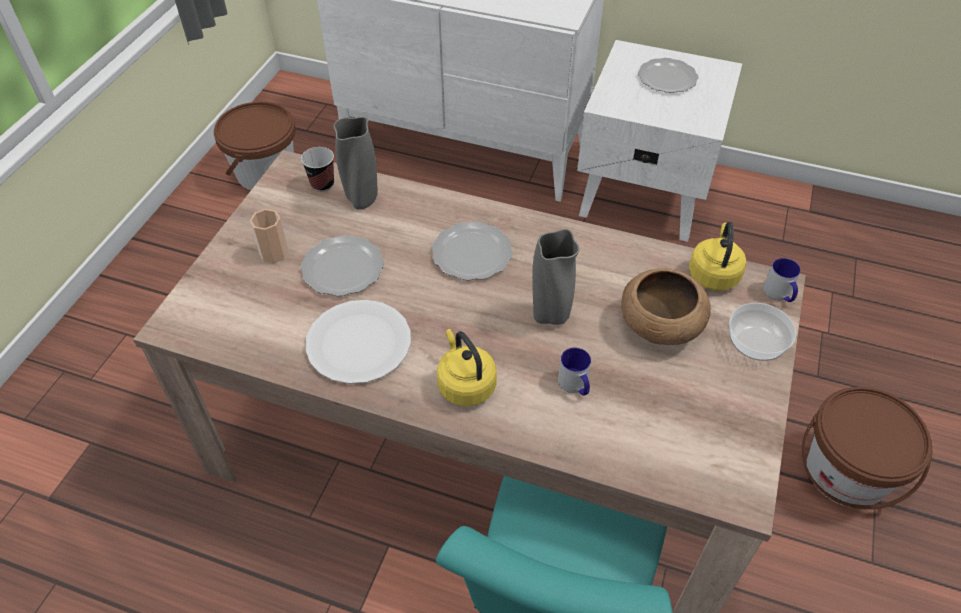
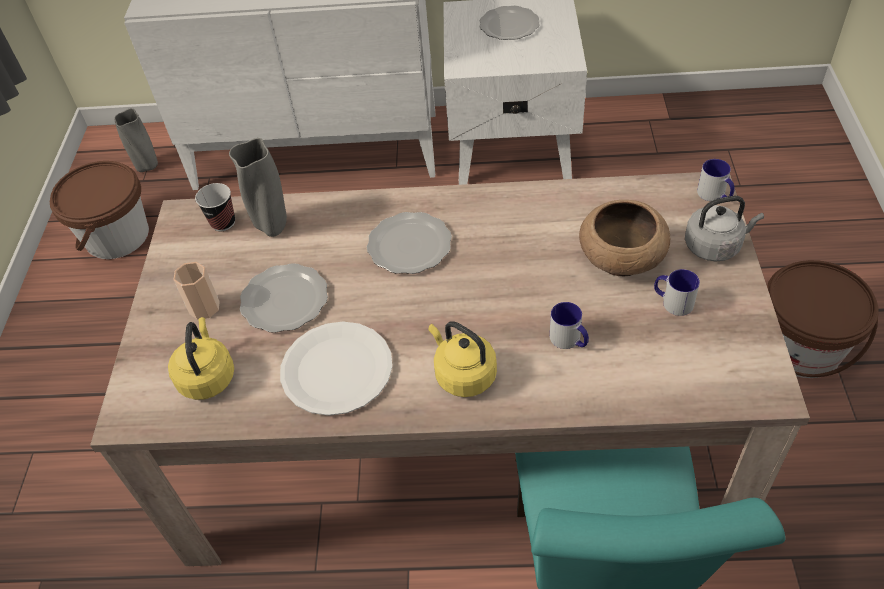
camera: 15 degrees left, 0 degrees up
(550, 316) = (514, 282): grey vase -> grey vase (147, 167)
(689, 381) = (672, 302): none -> mug
(713, 274) = (647, 194): yellow kettle -> yellow kettle (207, 376)
(756, 342) = (715, 246): bowl -> grey kettle

